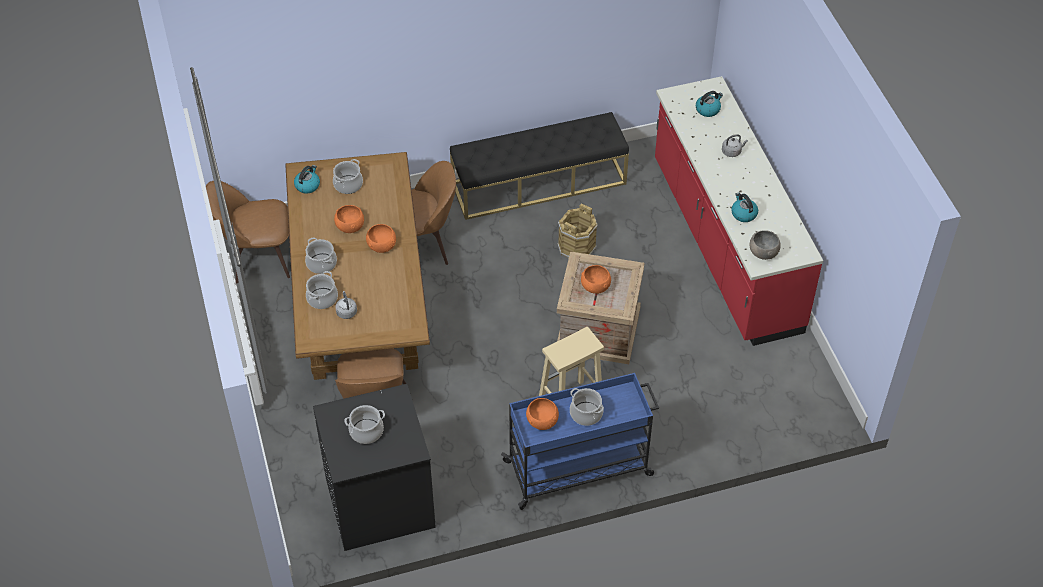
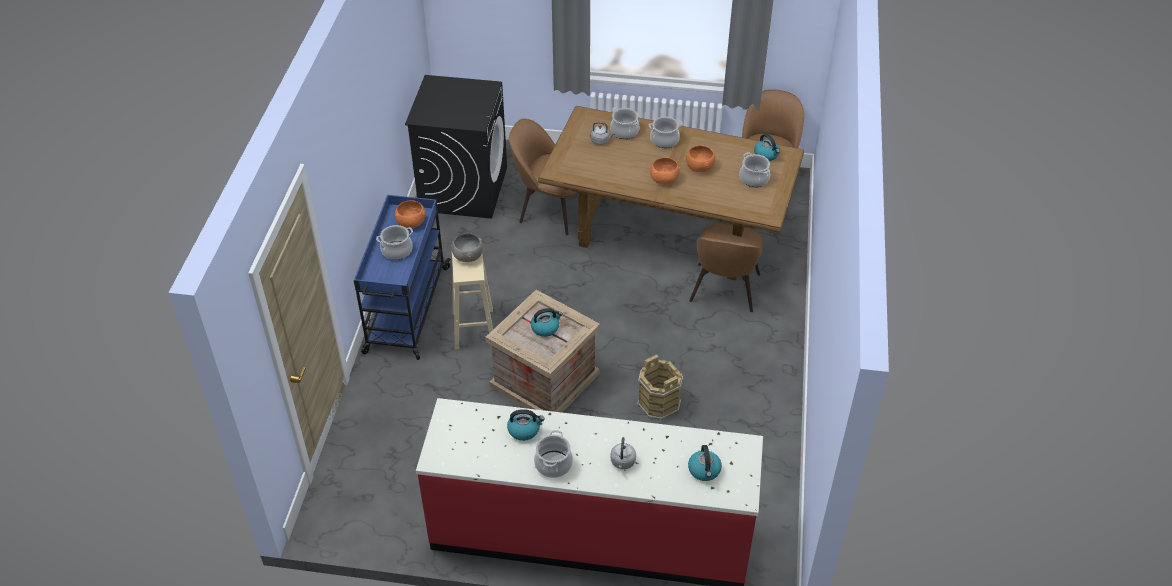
camera: 115 degrees right, 5 degrees down
(366, 431) = (456, 100): cooking pot -> cooking pot (553, 464)
(539, 183) = (766, 406): black bench -> none
(595, 286) = (545, 328): orange bowl -> kettle
(763, 252) = (461, 422): grey bowl -> grey bowl (468, 256)

